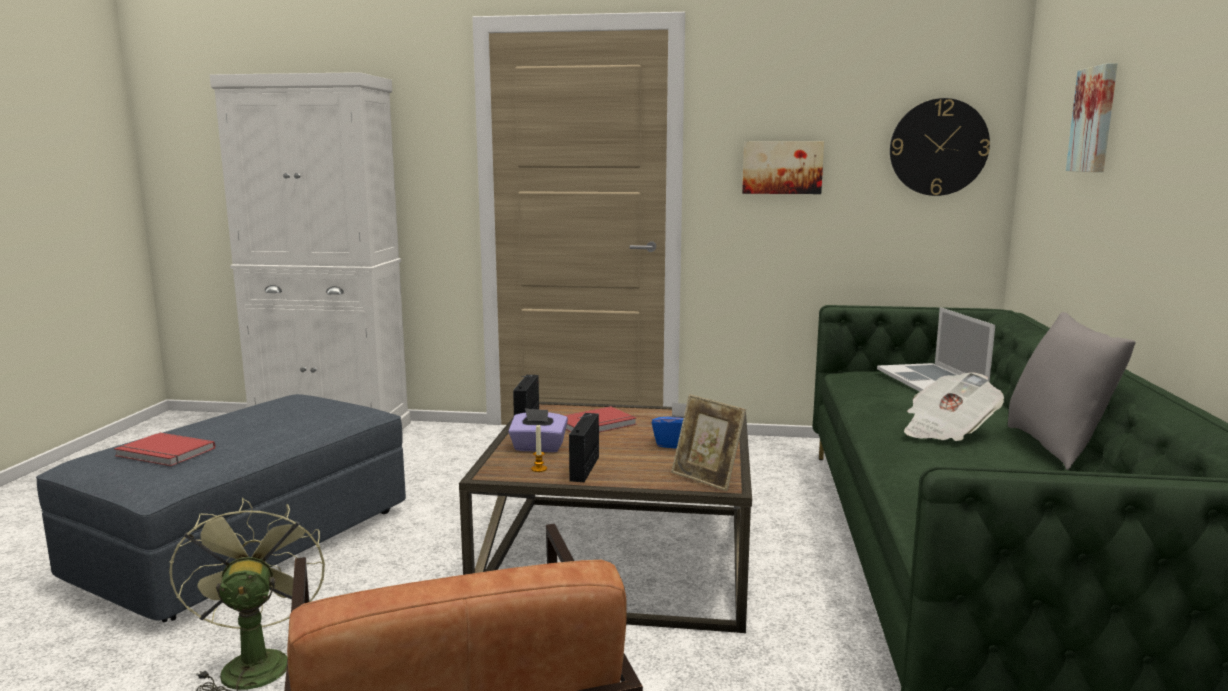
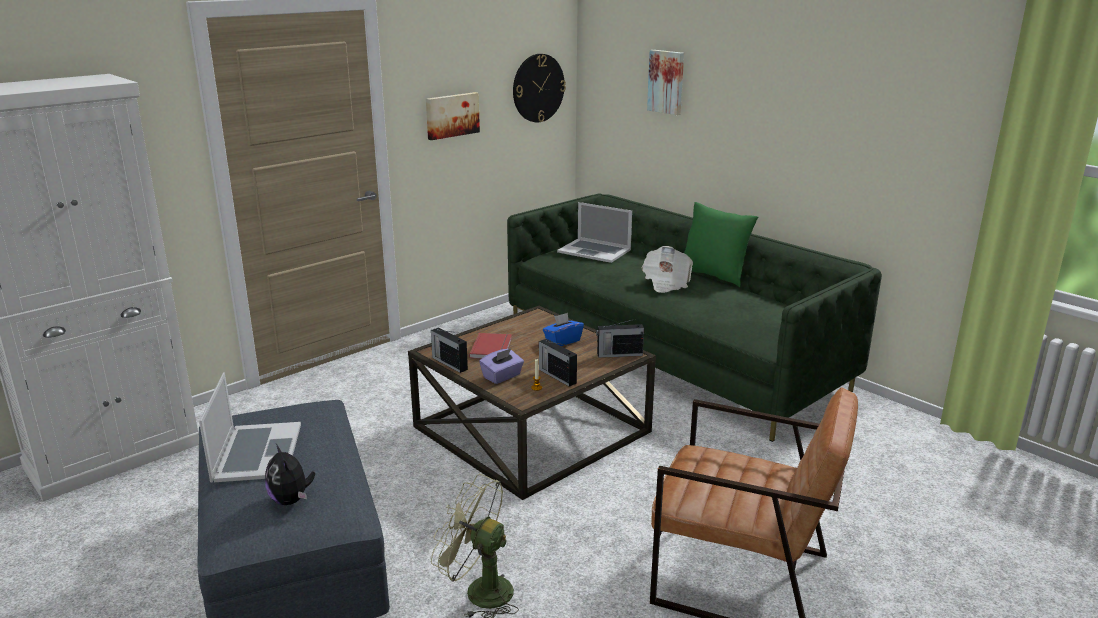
camera: 50 degrees left, 10 degrees up
(163, 453) = (291, 500): red book -> plush toy
(244, 418) = (256, 452): none -> laptop
(706, 478) = (618, 354): picture frame -> radio
(1056, 447) = (714, 276): grey pillow -> green pillow

